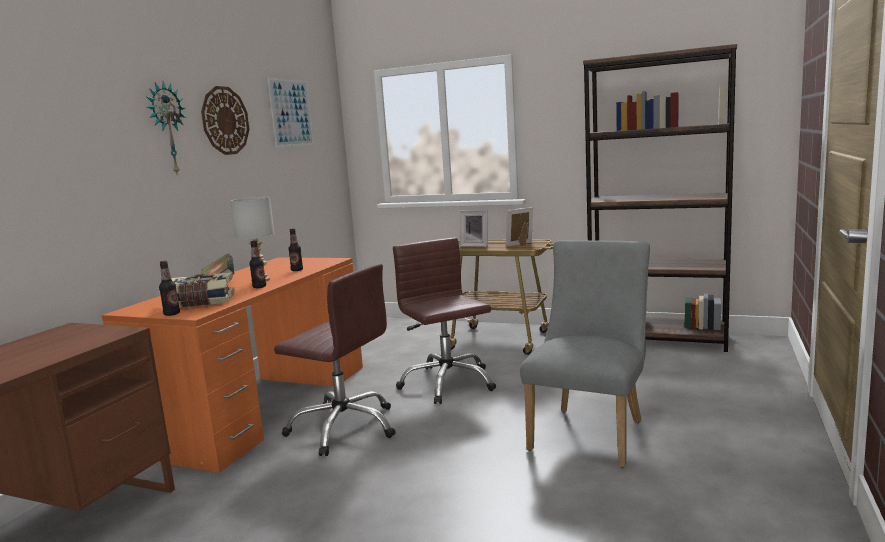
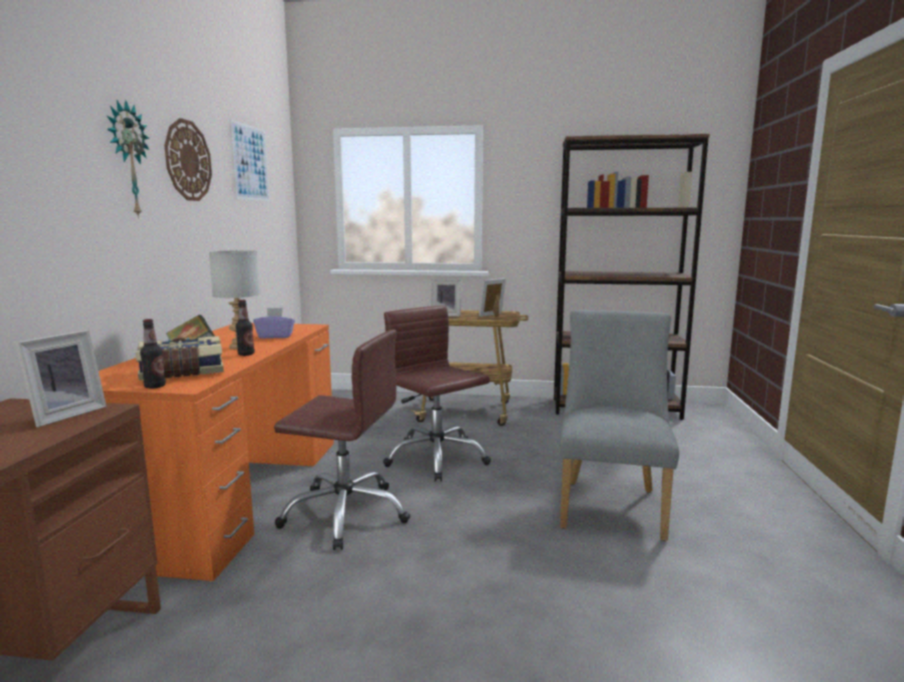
camera: 15 degrees left, 0 degrees up
(96, 335) = (65, 415): none -> picture frame
(297, 270) = (275, 336): bottle -> purple tissue box

